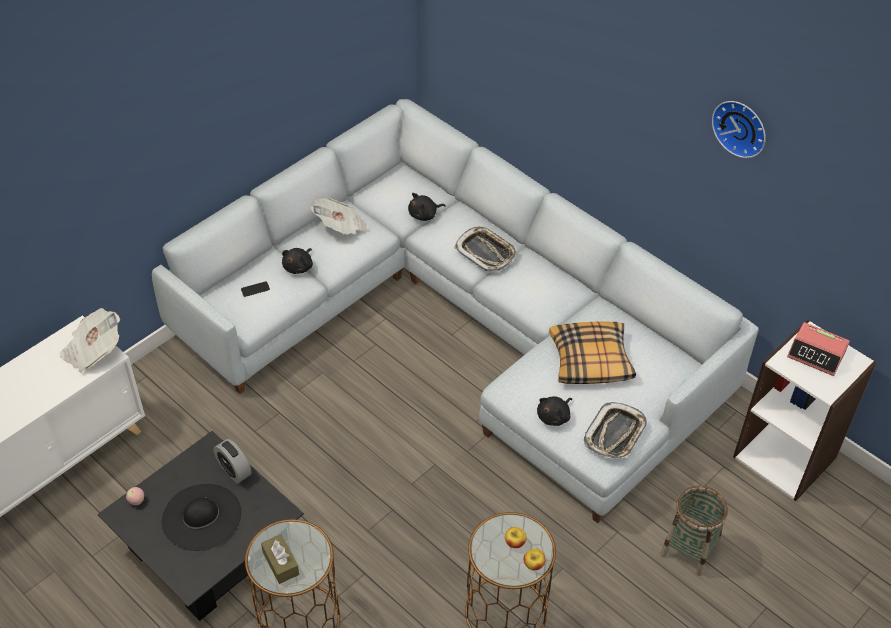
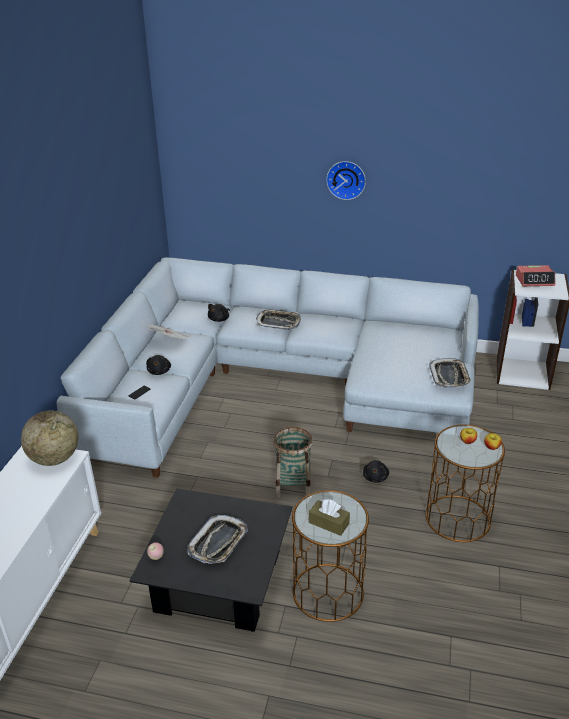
camera: 30 degrees left, 15 degrees down
(93, 351) = (54, 459): newspaper -> globe
(201, 517) = (218, 543): black hat -> tray
(234, 470) = (216, 504): alarm clock -> none
(554, 416) = (405, 383): black plush toy -> black plush toy (375, 477)
(590, 361) = (396, 348): pillow -> none
(689, 549) = (523, 436): basket -> basket (293, 486)
(741, 127) = (440, 153): wall clock -> wall clock (346, 179)

